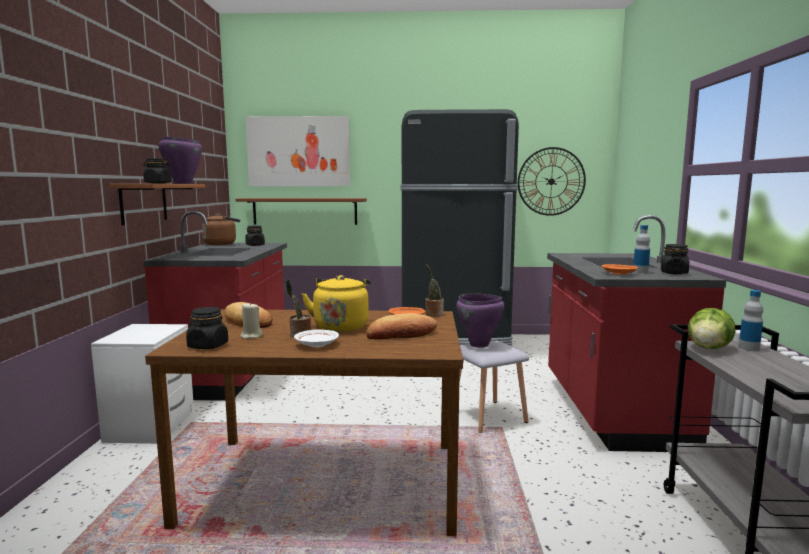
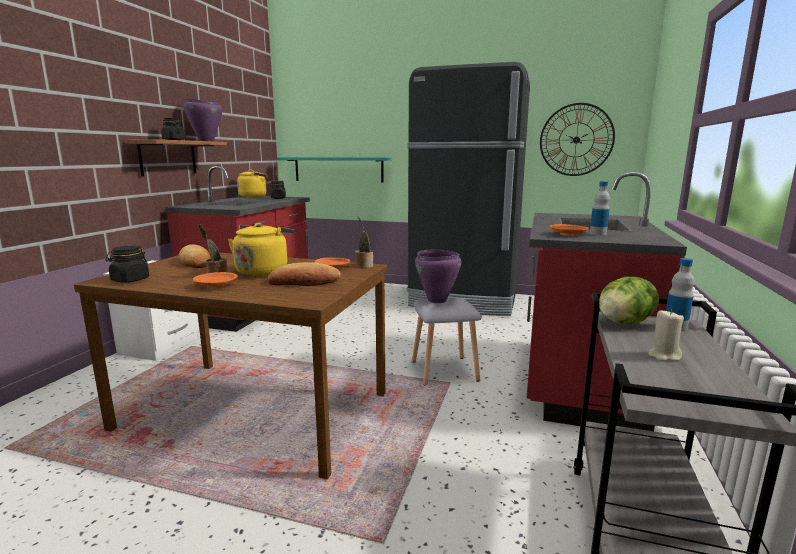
camera: 15 degrees right, 5 degrees up
(222, 244) = (255, 196): brown kettle -> yellow kettle
(251, 336) = (177, 274): beige candle -> beige candle (664, 356)
(298, 151) = (333, 113): picture -> none
(305, 211) = (338, 169): brown shelf -> turquoise shelf
(316, 344) = (215, 285): white plate -> orange plate
(673, 273) = (635, 236): black jar -> none

